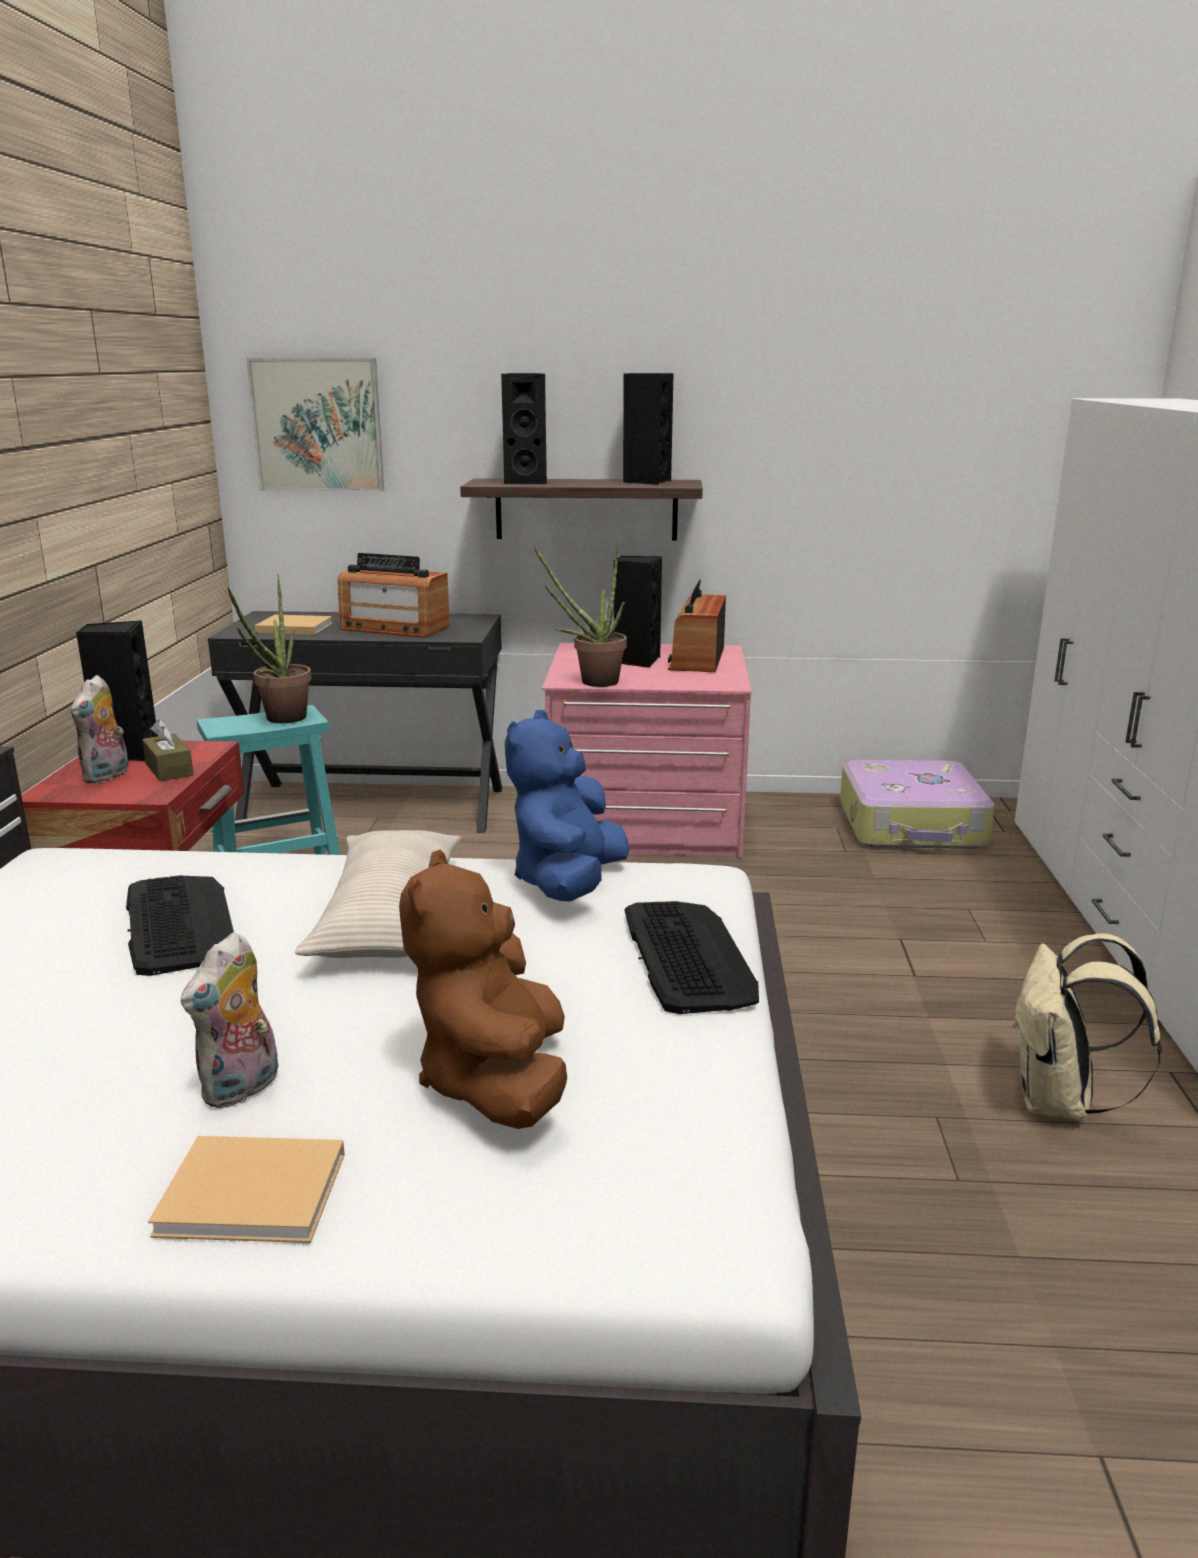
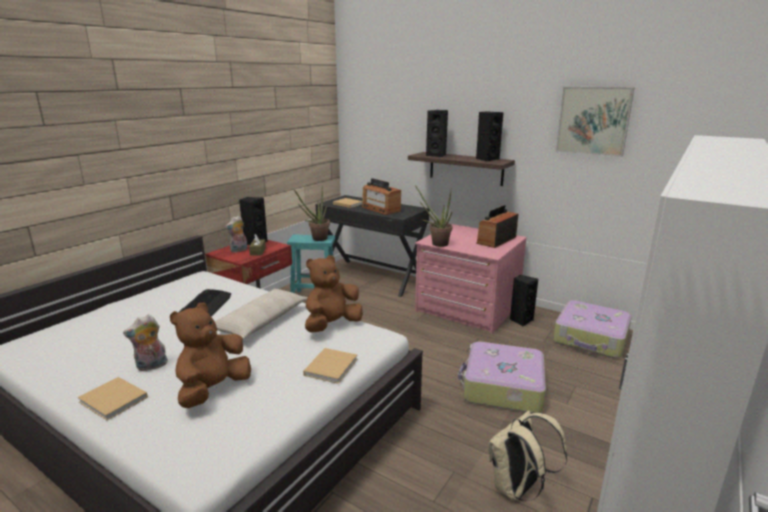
camera: 30 degrees right, 0 degrees up
(317, 425) = (370, 126): picture -> picture (593, 121)
(568, 883) = (332, 325): blue plush toy -> brown plush toy
(636, 661) = (469, 237): black speaker -> black speaker (521, 320)
(687, 956) = (332, 366): keyboard -> beige book
(860, 947) = (502, 387): none -> suitcase

